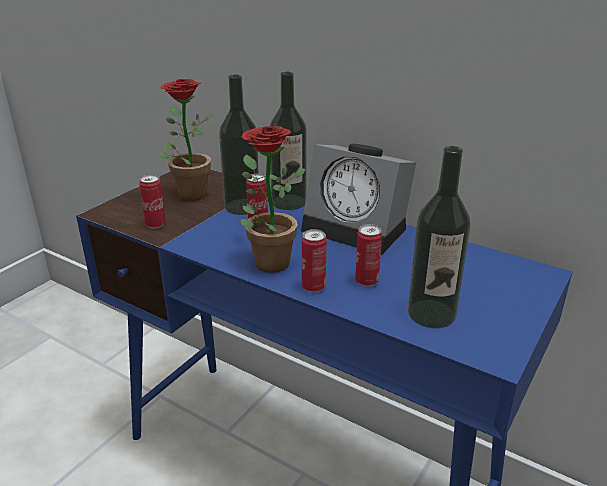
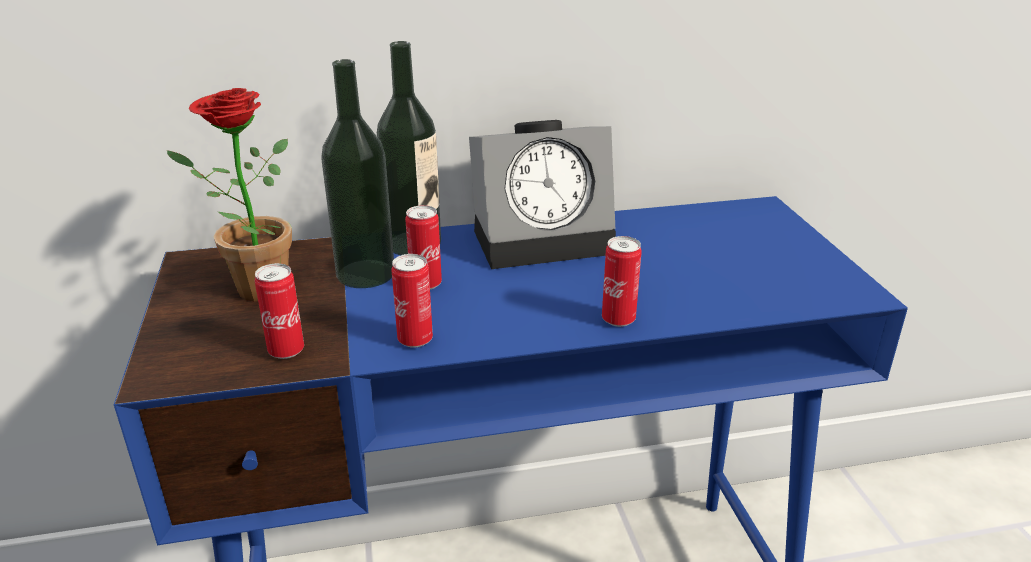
camera: 45 degrees left, 0 degrees up
(266, 260) = (517, 319): potted plant -> none
(366, 281) = (652, 286): can -> can (415, 340)
(431, 314) = (756, 286): bottle -> none

